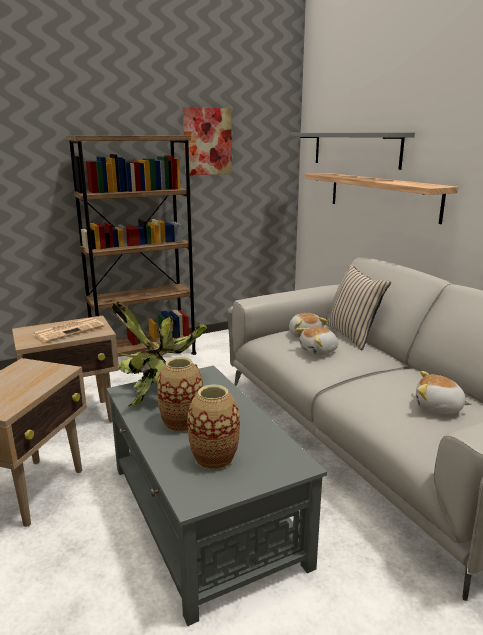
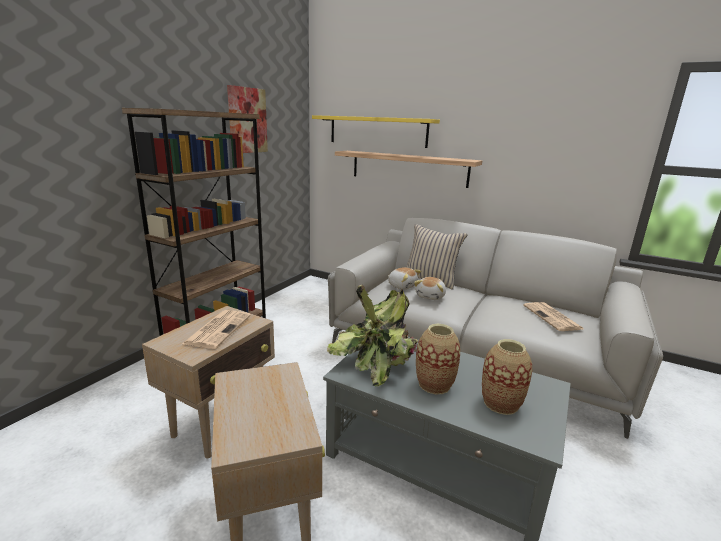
camera: 35 degrees left, 0 degrees up
(355, 149) = (377, 131): grey shelf -> yellow shelf
(438, 408) = (553, 317): plush toy -> newspaper

